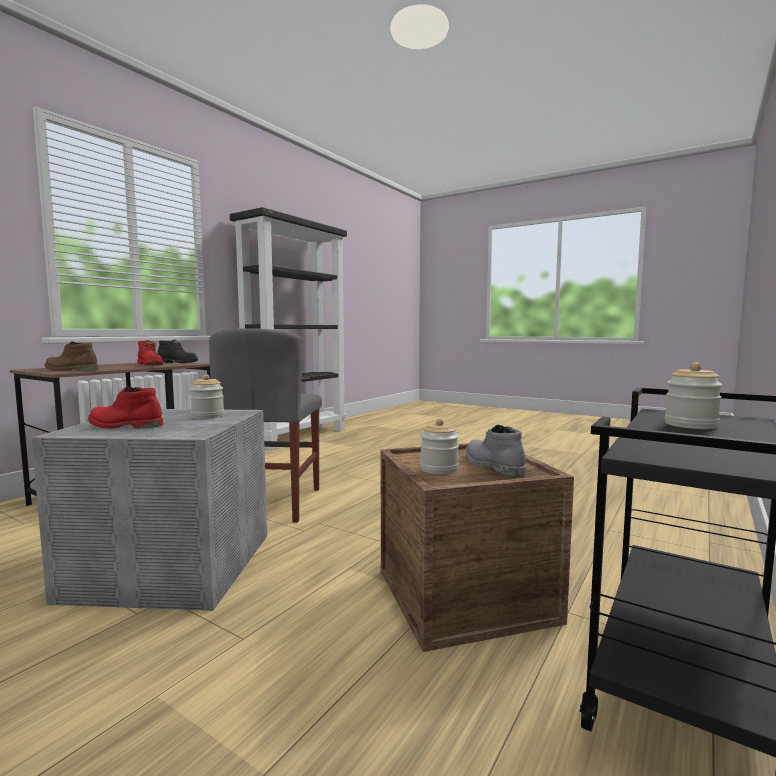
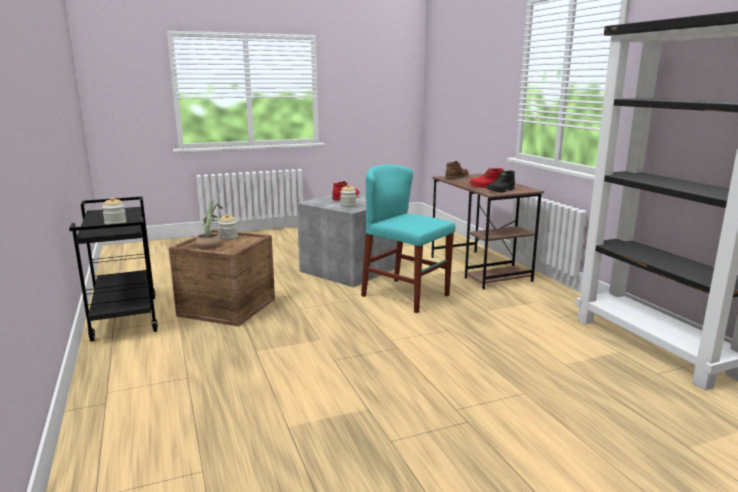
camera: 125 degrees right, 10 degrees up
(271, 503) = (405, 295): grey chair -> turquoise chair
(492, 466) = (211, 245): grey boot -> potted plant

